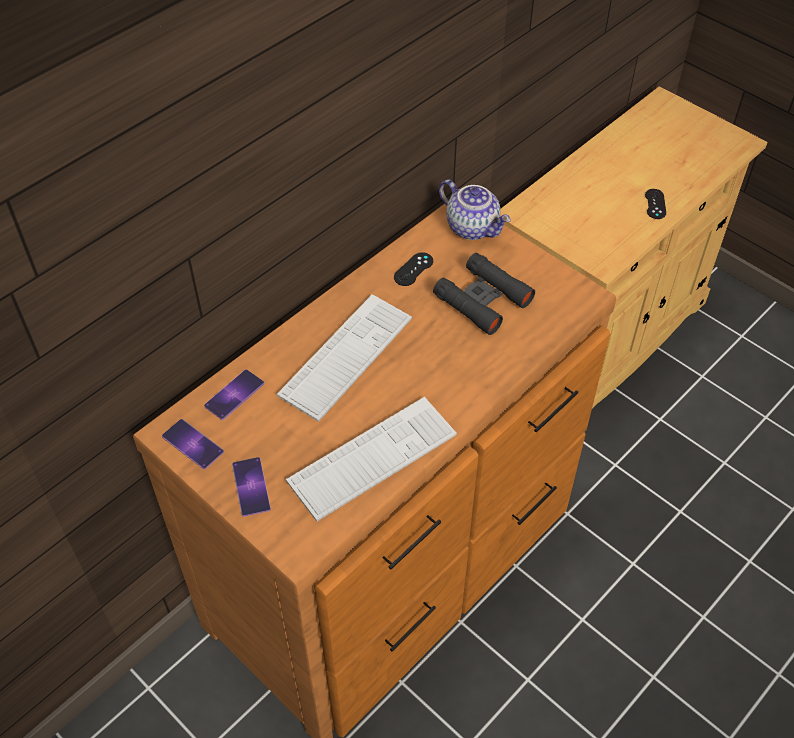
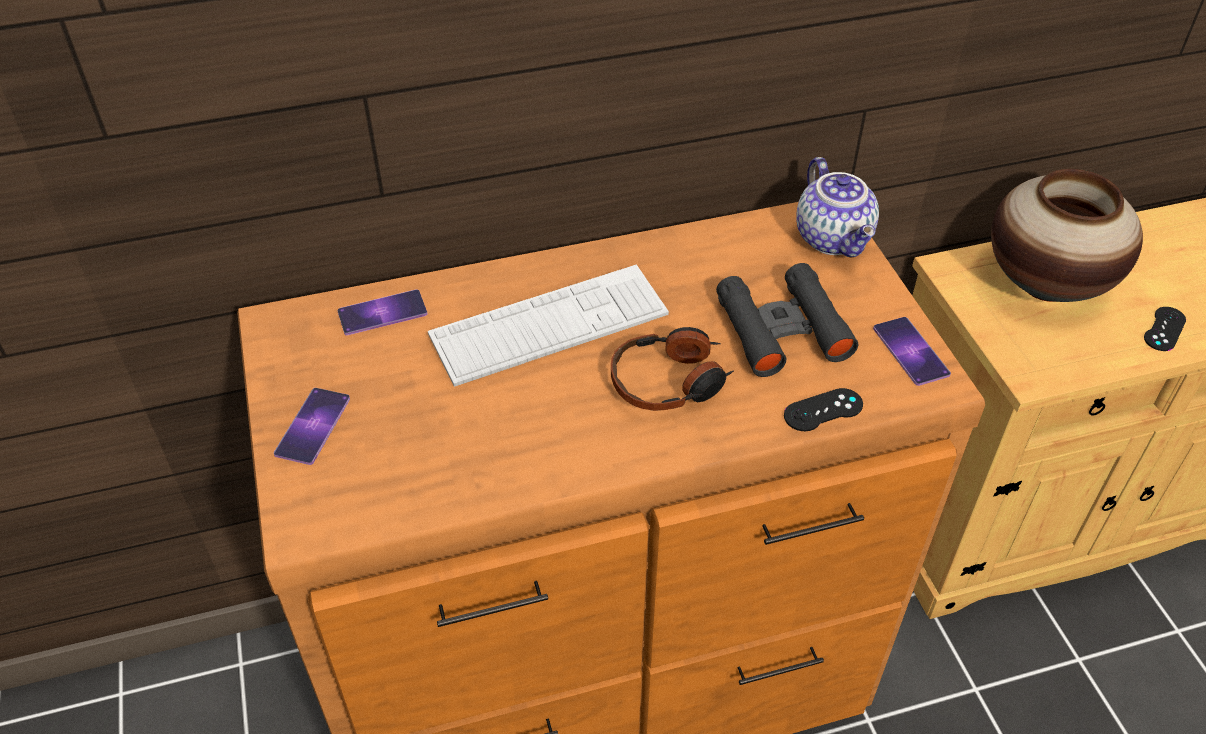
camera: 30 degrees right, 5 degrees down
(192, 444) = (290, 347): phone -> phone (910, 351)
(372, 458) = (484, 461): keyboard -> none
(413, 269) = (716, 258): black game controller -> black game controller (823, 410)
(442, 361) = (669, 382): none -> headphones
(578, 201) = (1046, 285): none -> vase

